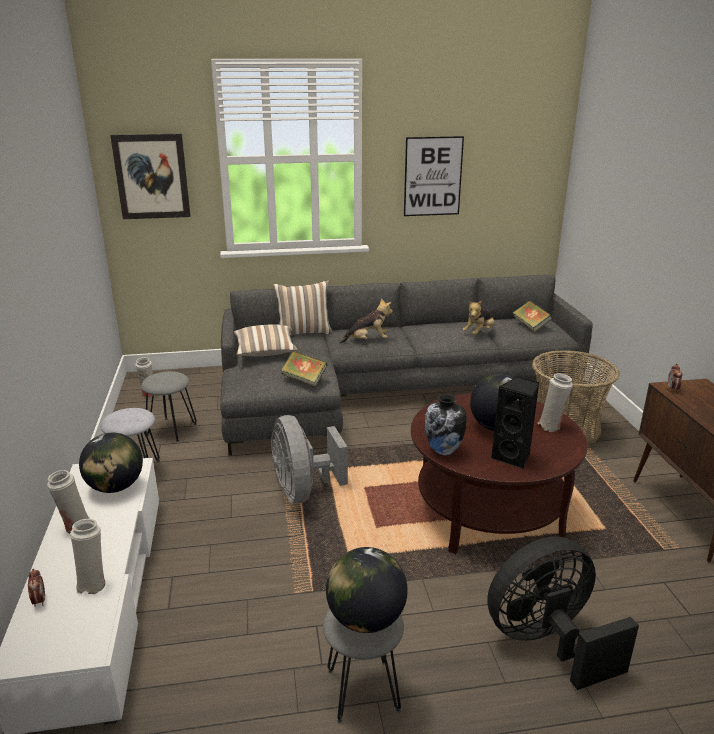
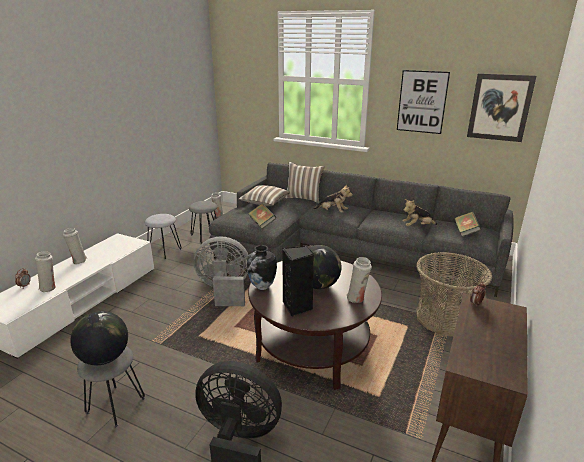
camera: 35 degrees right, 0 degrees up
(115, 487) = (117, 249): globe -> none
(152, 176) = (242, 85): picture -> picture (499, 107)
(303, 491) = (224, 291): grey fan -> grey fan turned 75 degrees clockwise

